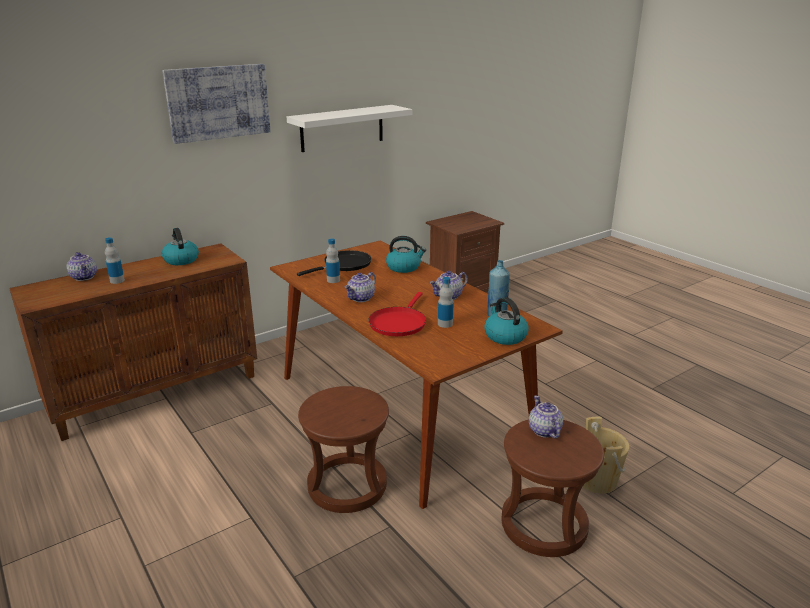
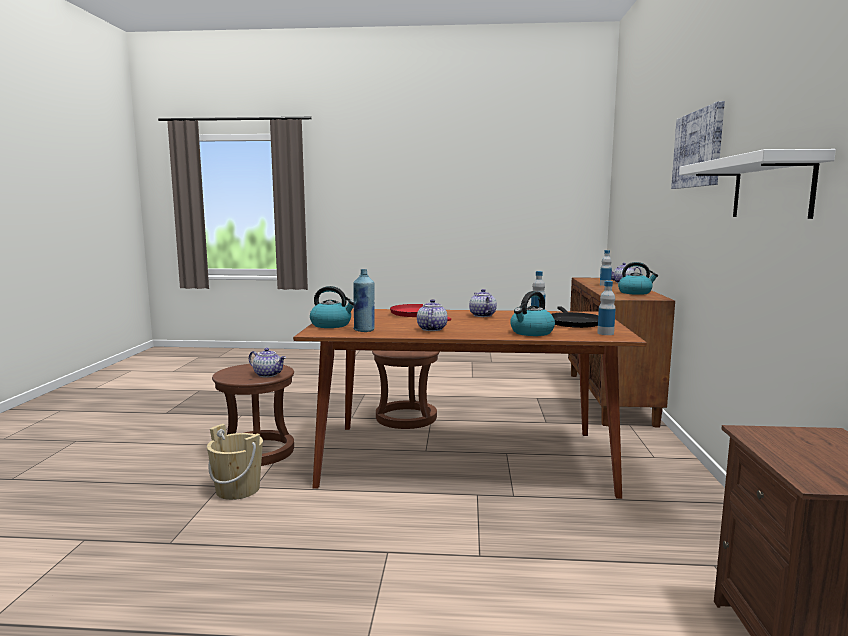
camera: 130 degrees right, 15 degrees down
(445, 324) = (388, 320): bottle -> bottle (605, 333)

